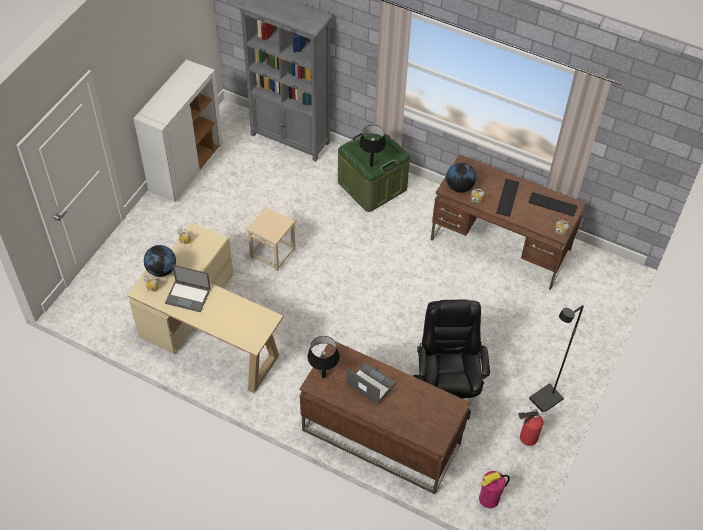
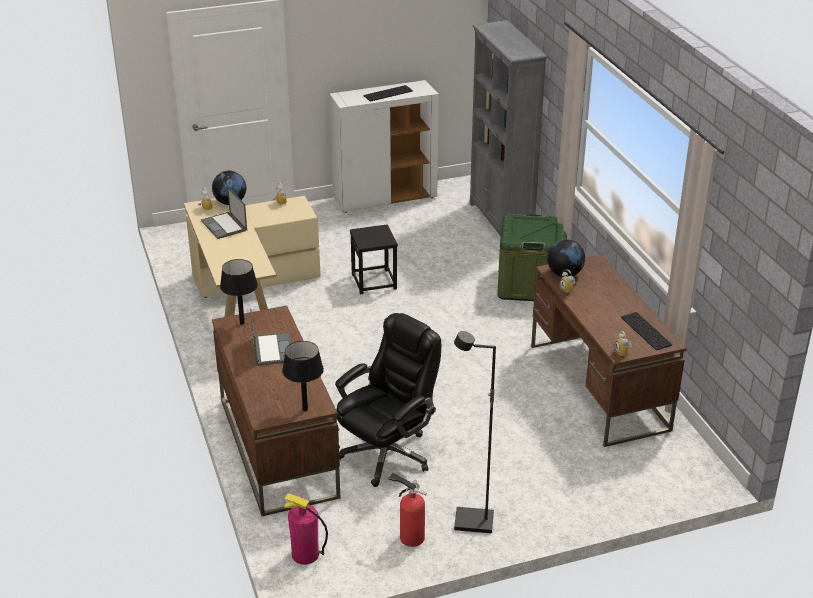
camera: 45 degrees right, 20 degrees down
(273, 253) = (374, 281): beige stool -> black stool
(371, 165) = (515, 236): black table lamp -> black table lamp (305, 409)
(507, 197) = (603, 303): keyboard -> keyboard (388, 93)

